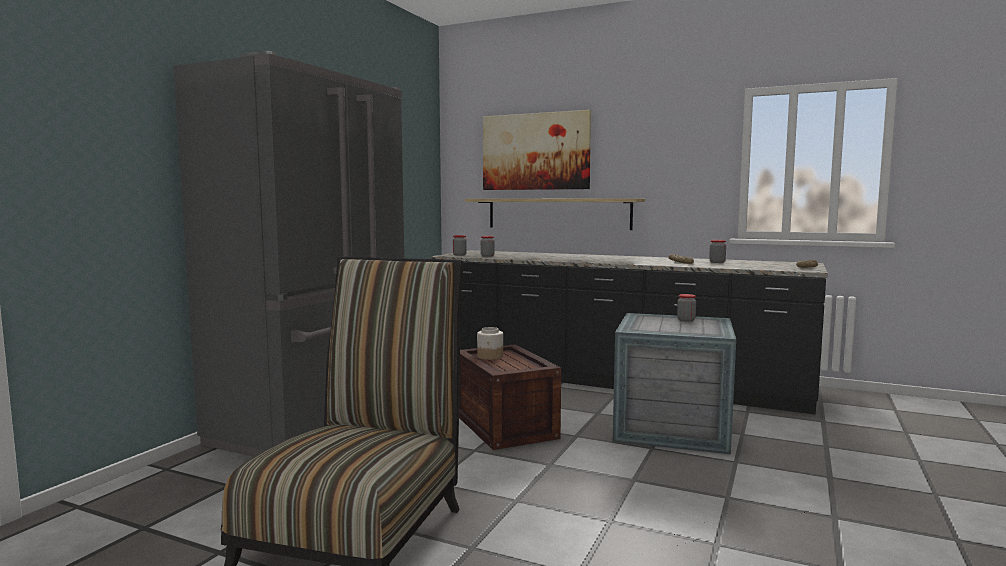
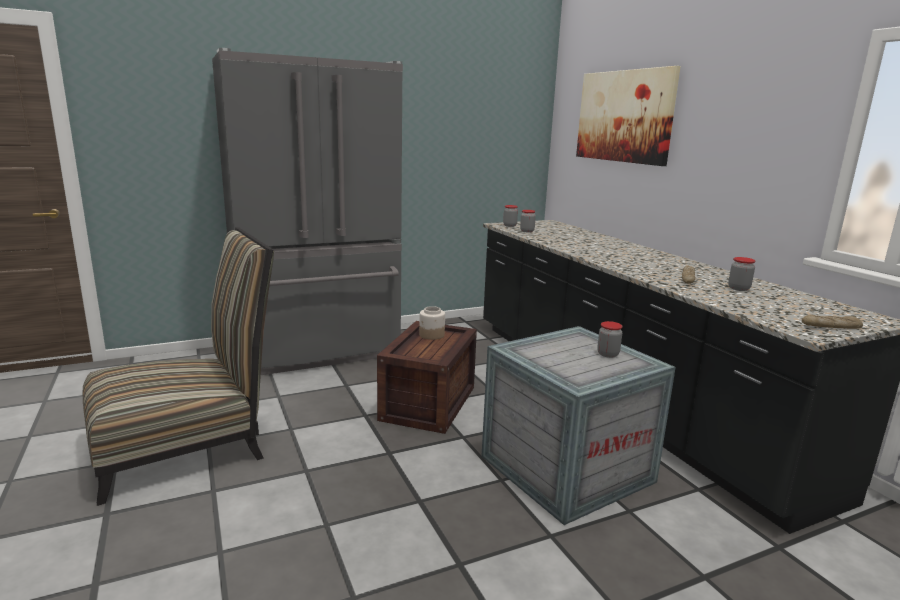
camera: 40 degrees right, 10 degrees up
(558, 213) = (635, 191): shelf -> none

